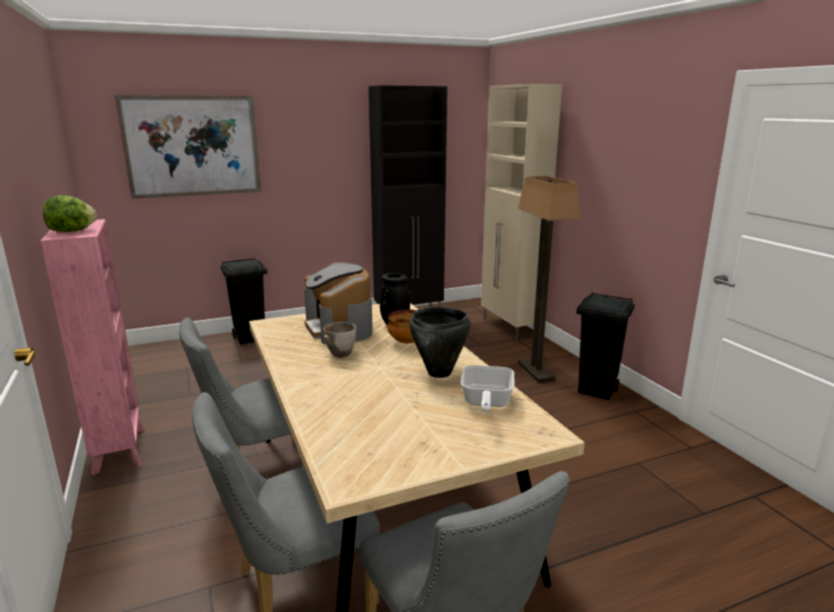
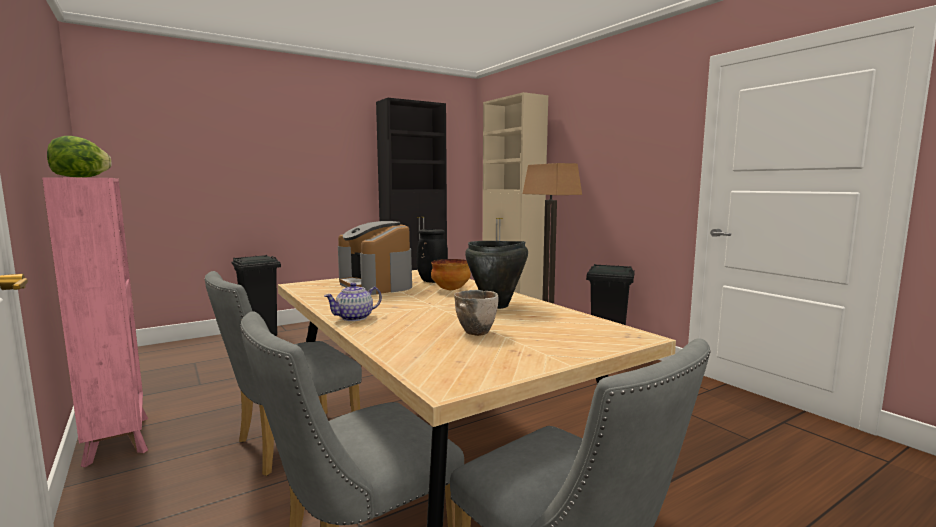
camera: 10 degrees left, 10 degrees down
(192, 146) = (207, 145): picture -> none
(302, 382) = (355, 318): none -> teapot
(342, 354) = (388, 299): bowl -> bowl (477, 332)
(485, 403) = (557, 321): frying pan -> none

